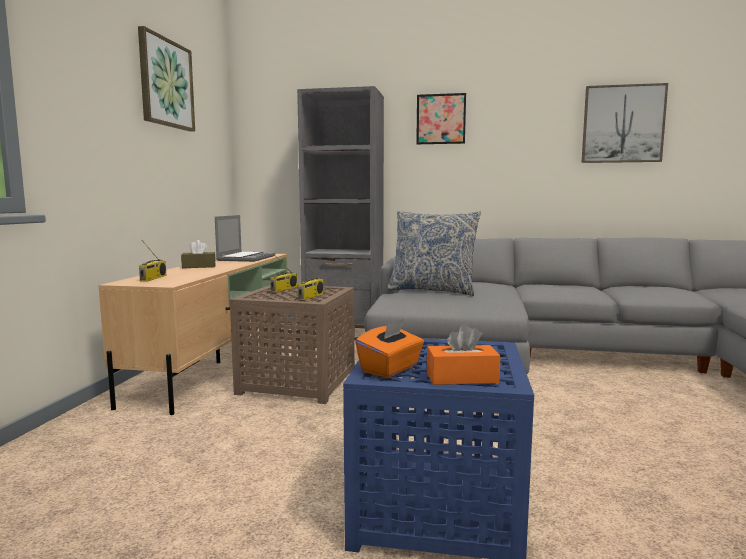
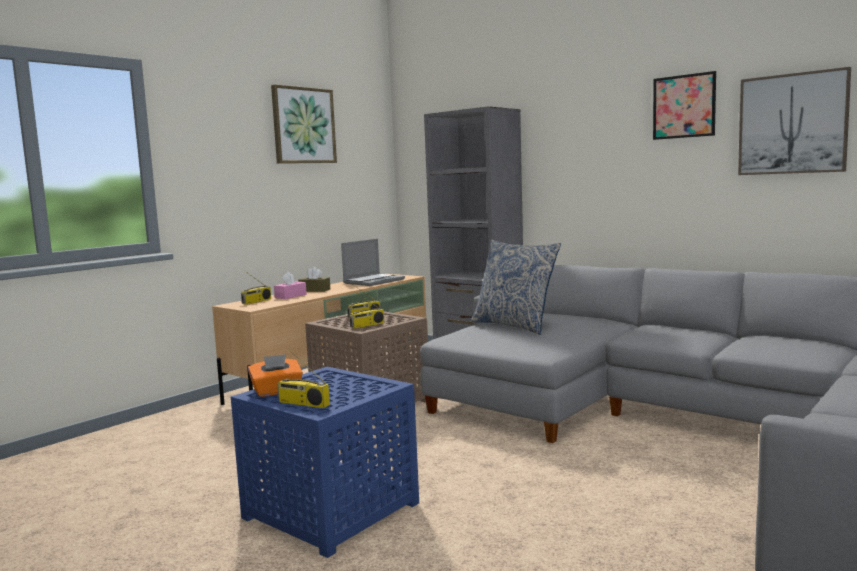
camera: 30 degrees right, 0 degrees up
(184, 272) = (290, 296): none -> pink tissue box
(441, 119) = (579, 129): picture -> picture (684, 106)
(462, 378) = (302, 404): orange tissue box -> radio

